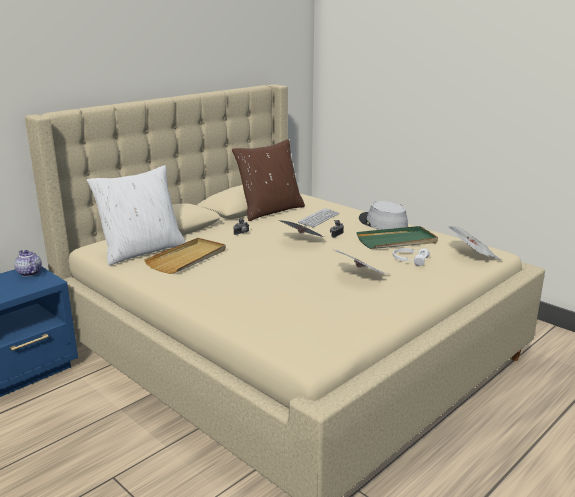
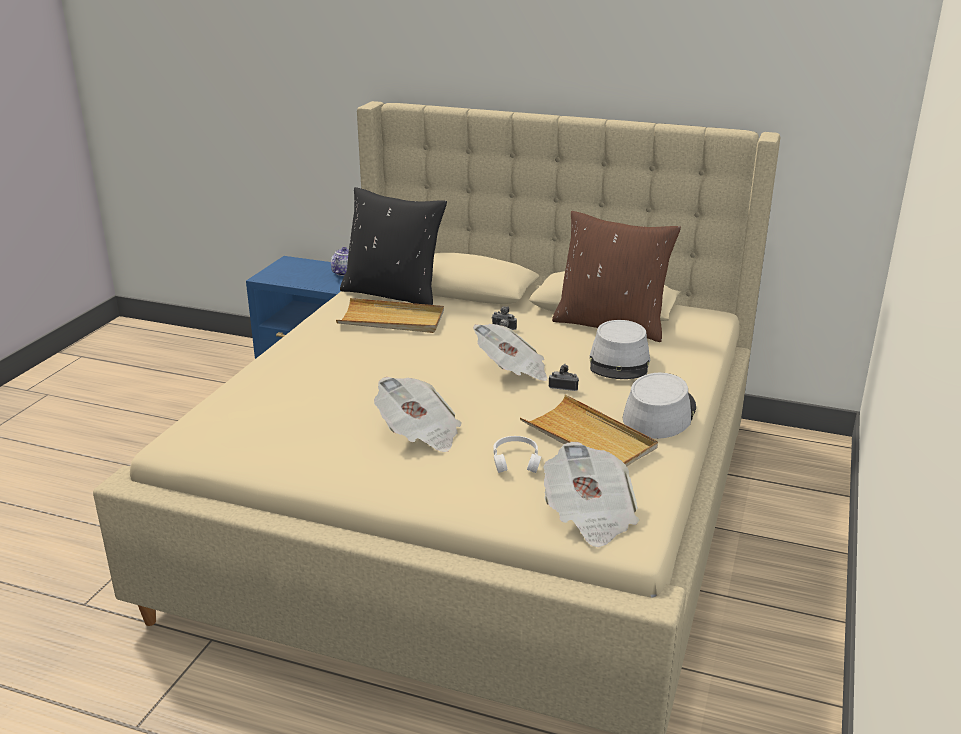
camera: 65 degrees right, 5 degrees up
(142, 251) = (394, 293): white pillow -> black pillow
(319, 218) = (619, 362): keyboard -> grey hat
(397, 241) = (588, 438): green tray -> beige tray

